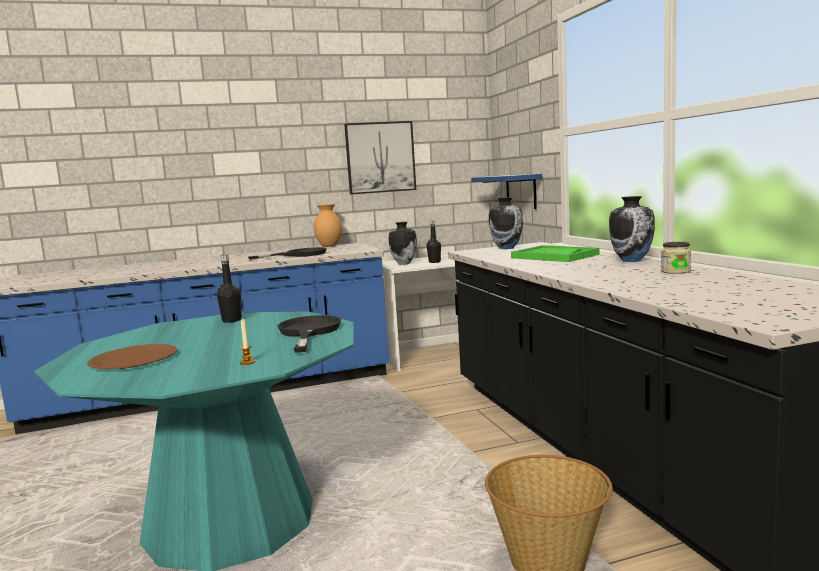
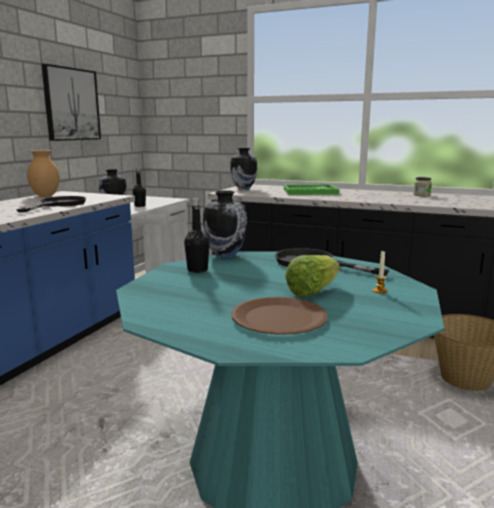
camera: 50 degrees left, 5 degrees up
(216, 350) = (312, 291): none -> lettuce
(521, 191) = (190, 144): blue shelf -> none
(632, 260) = (368, 191): vase -> vase (226, 255)

